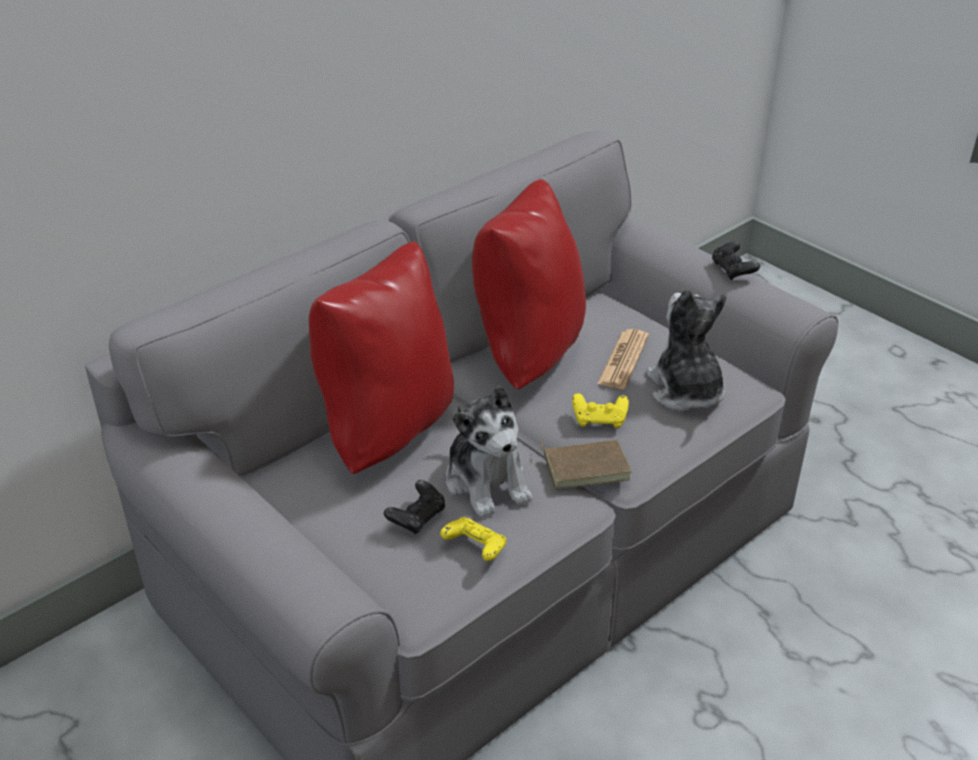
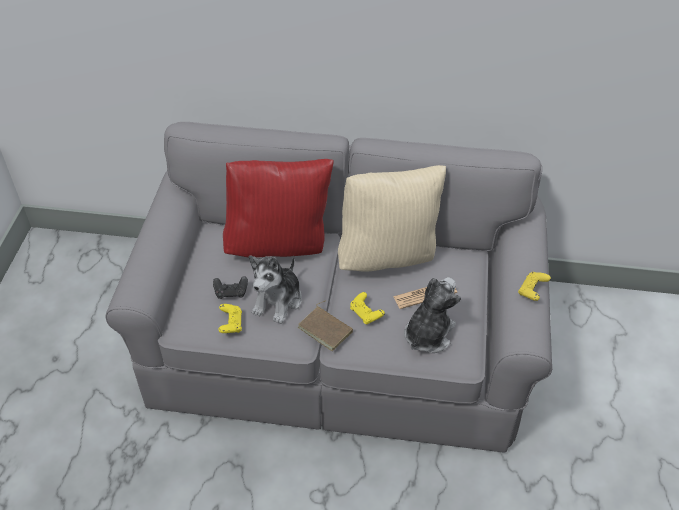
camera: 50 degrees right, 10 degrees up
(525, 353) = (388, 256): red pillow -> beige pillow
(733, 270) = (532, 291): black game controller -> yellow game controller

